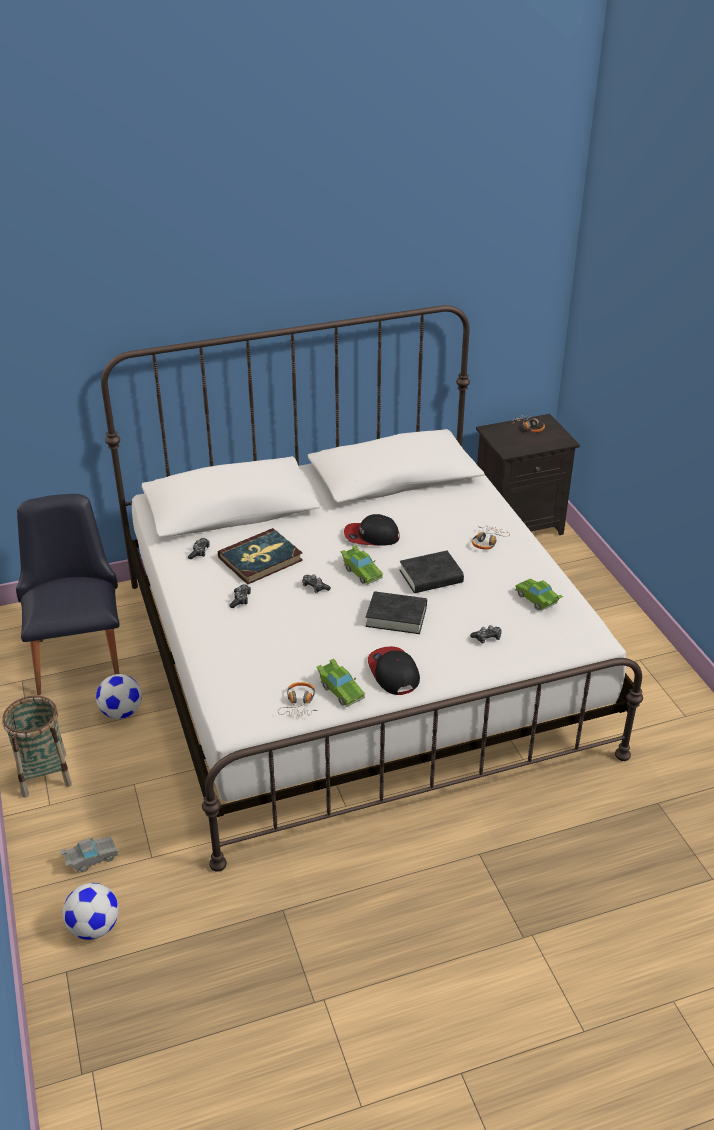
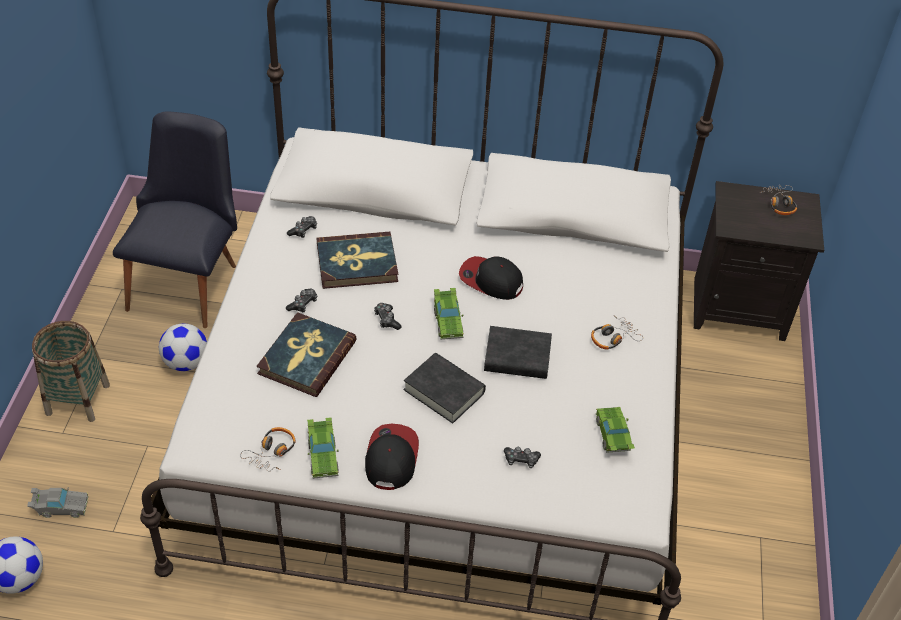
camera: 25 degrees right, 10 degrees up
(273, 633) = (306, 357): none -> book

